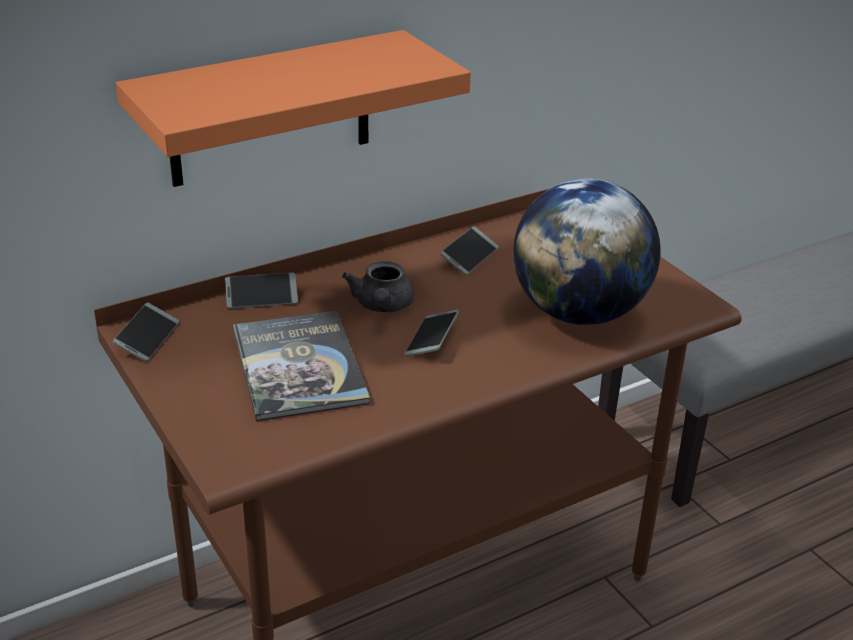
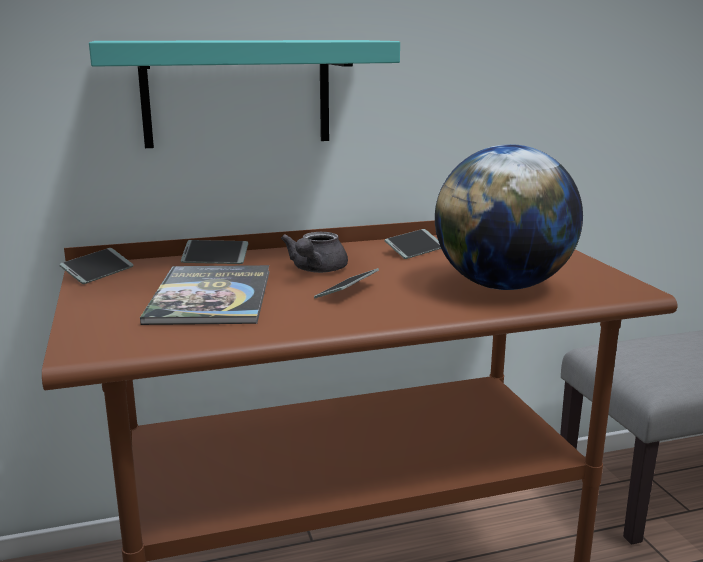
camera: 15 degrees right, 15 degrees down
(270, 109) = (237, 93): orange shelf -> turquoise shelf

